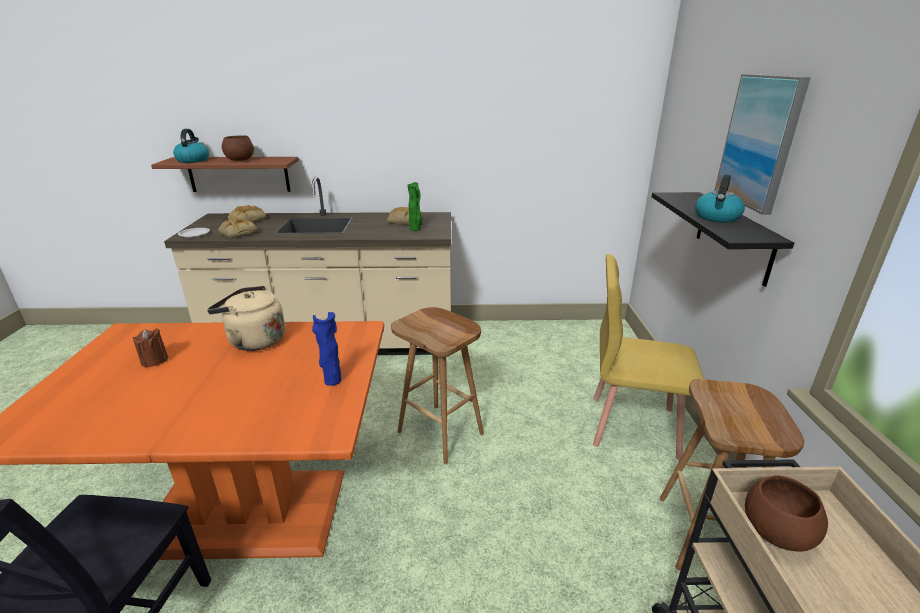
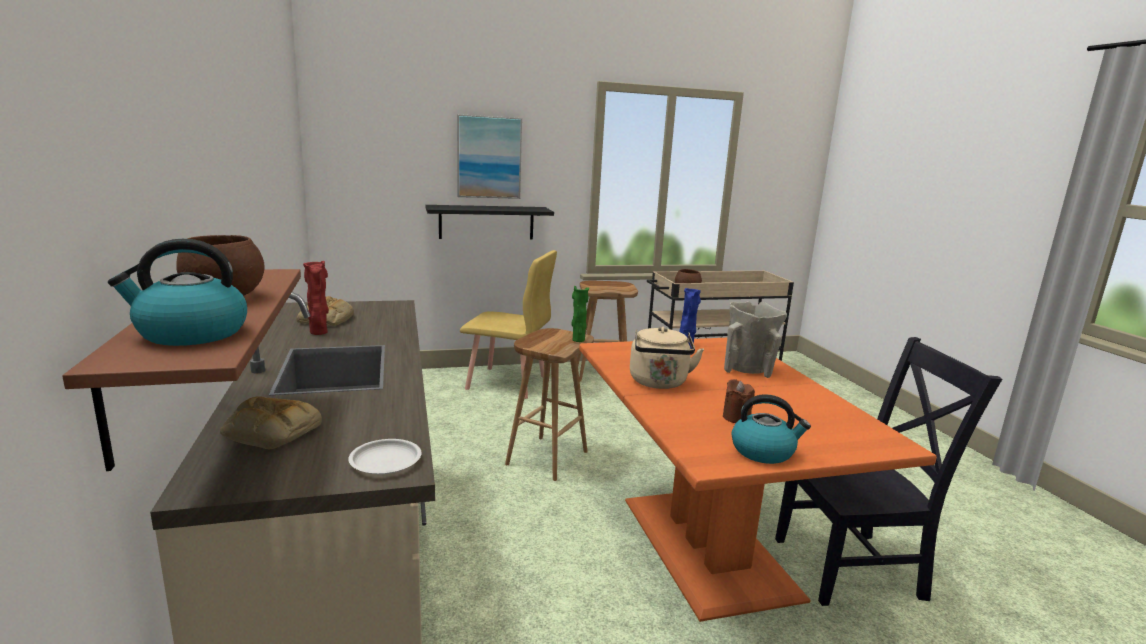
camera: 105 degrees left, 10 degrees down
(233, 406) = (748, 369): none -> beige vase
(237, 232) = (375, 419): bread -> none
(377, 220) = (319, 333): none -> red vase
(415, 229) = (372, 313): green vase -> green vase (578, 340)
(632, 425) = (507, 383): yellow chair -> yellow chair turned 75 degrees counterclockwise
(717, 217) = (501, 208): kettle -> kettle (763, 451)

